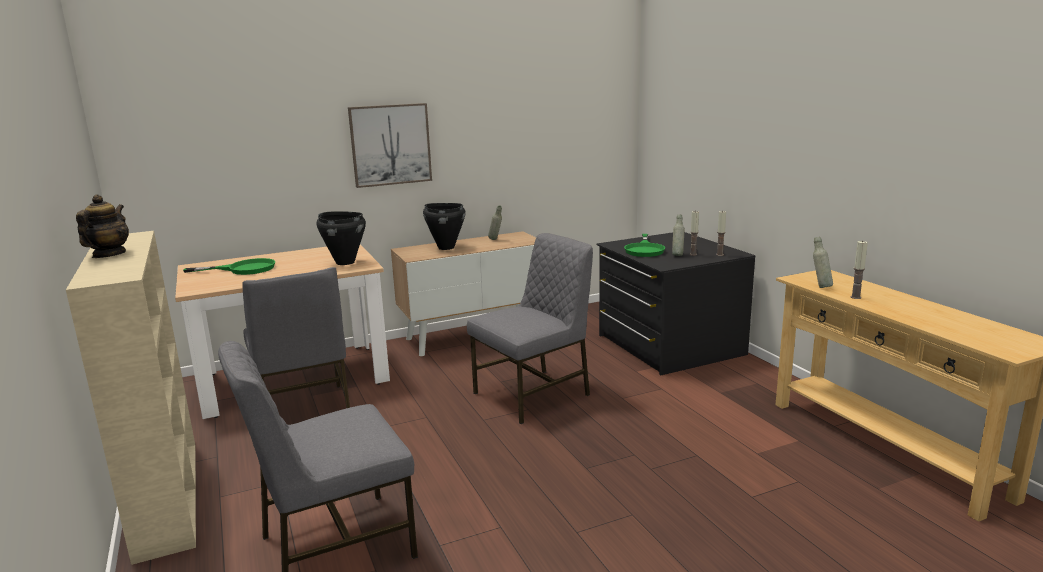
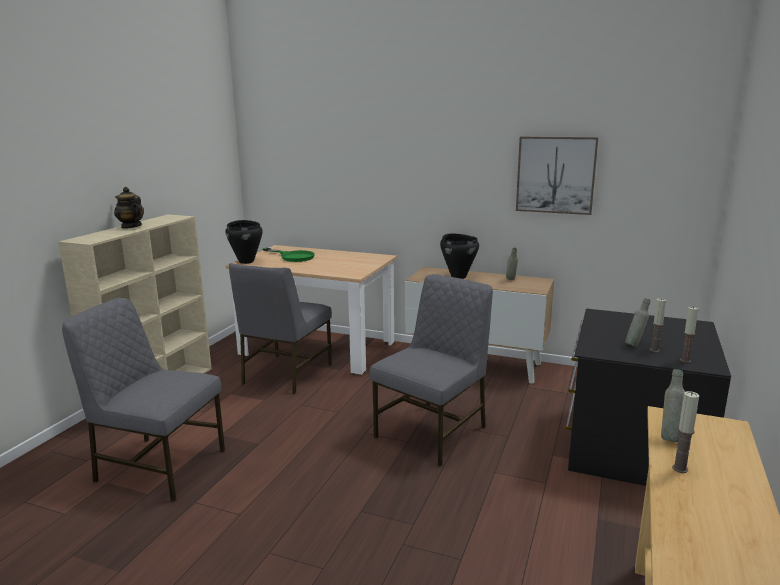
camera: 45 degrees right, 0 degrees up
(108, 255) = (131, 226): teapot -> teapot turned 105 degrees counterclockwise
(345, 262) = (350, 268): black cooking pot -> black cooking pot (246, 261)
(390, 144) = (432, 176): picture -> picture (555, 175)
(534, 394) = (433, 432): grey chair -> grey chair turned 60 degrees counterclockwise
(644, 249) = (616, 328): green frying pan -> none

